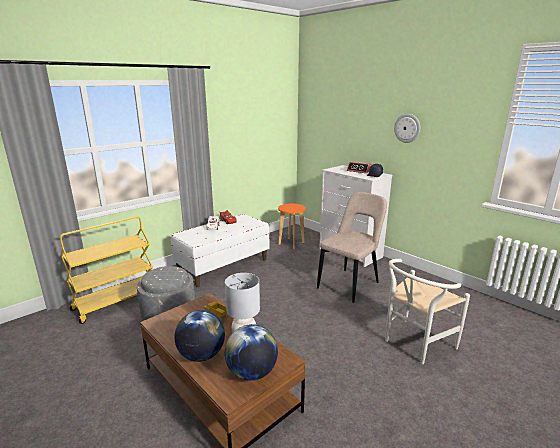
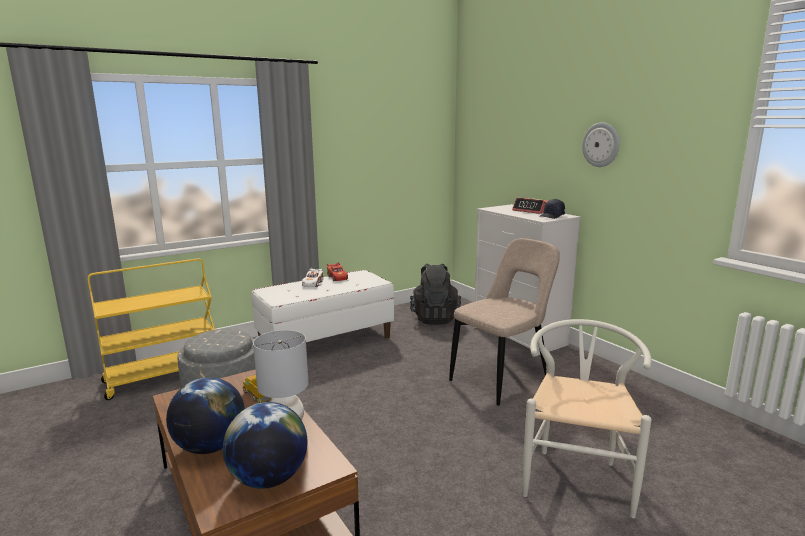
camera: 10 degrees right, 5 degrees down
(291, 243) = (434, 318): orange stool -> black backpack
(414, 344) = (577, 476): white chair -> white chair turned 135 degrees clockwise

